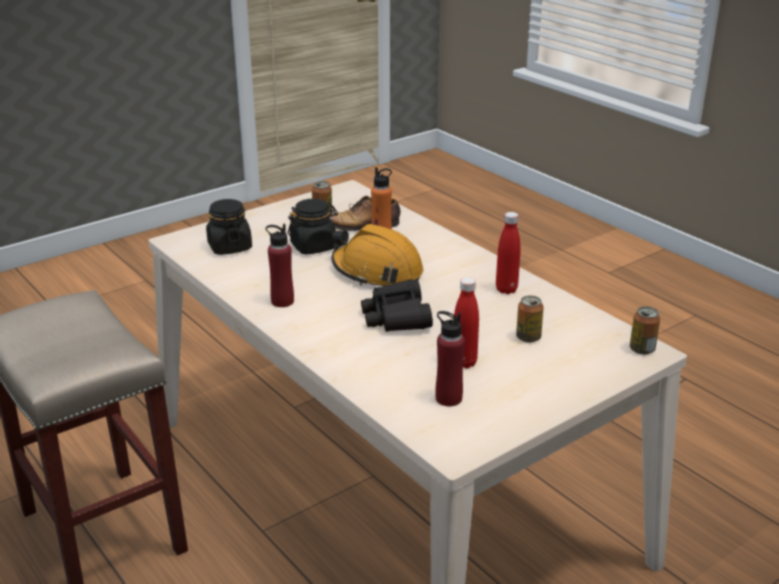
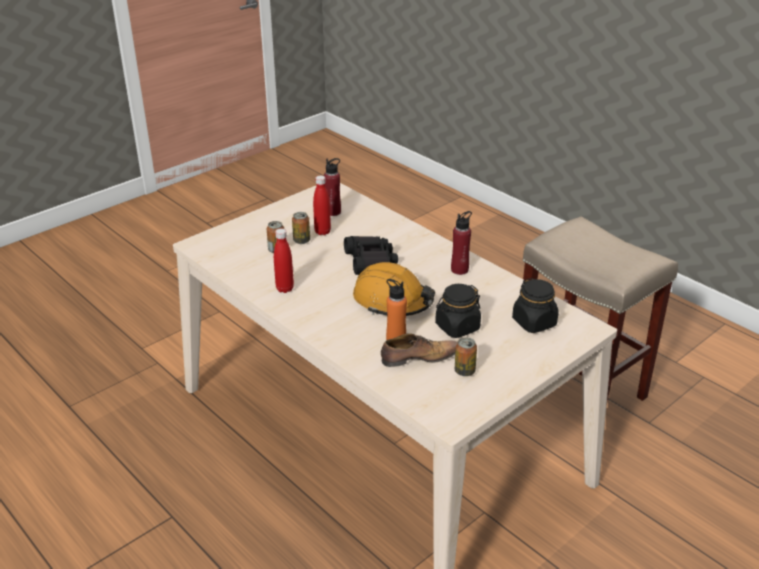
camera: 175 degrees right, 5 degrees up
(642, 349) = (201, 245): can -> can (301, 241)

